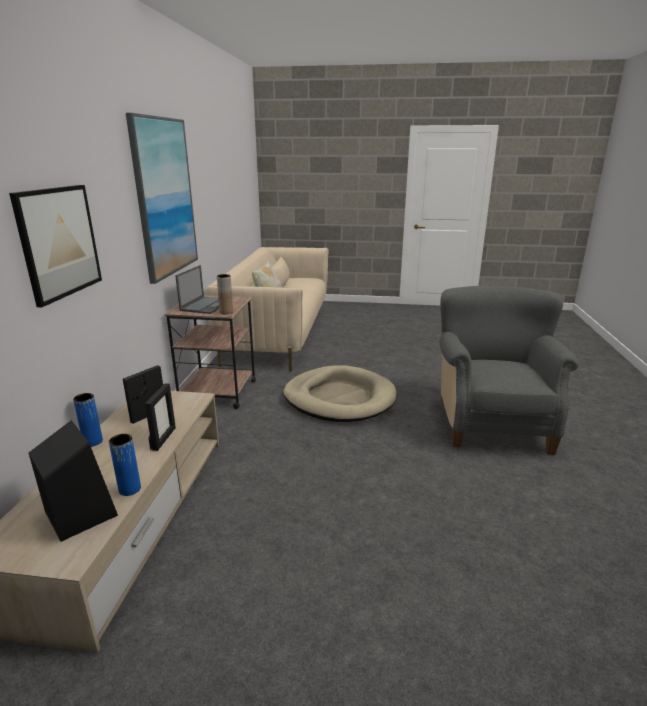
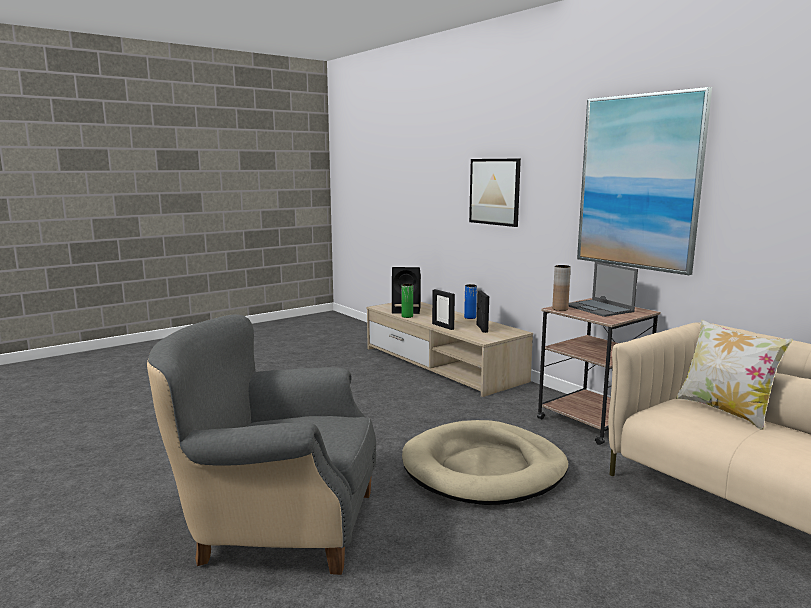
camera: 135 degrees right, 10 degrees down
(130, 489) = (407, 316): blue vase -> green vase
(491, 421) = (276, 524): grey armchair -> grey armchair turned 135 degrees clockwise

